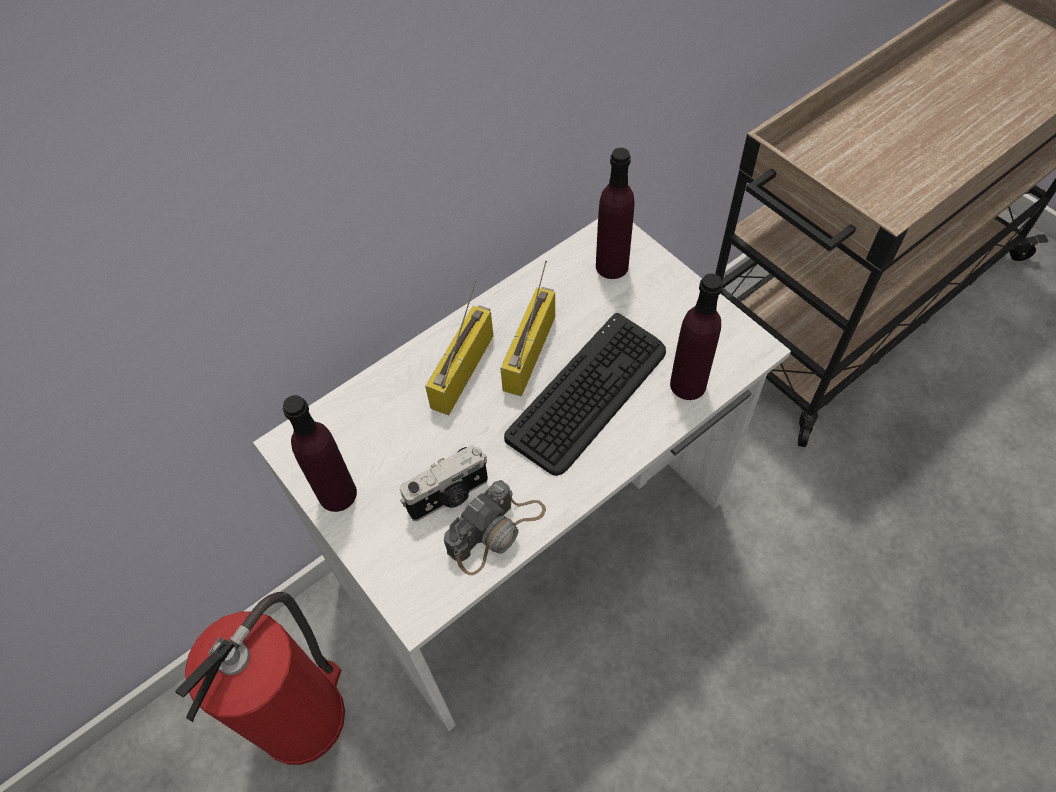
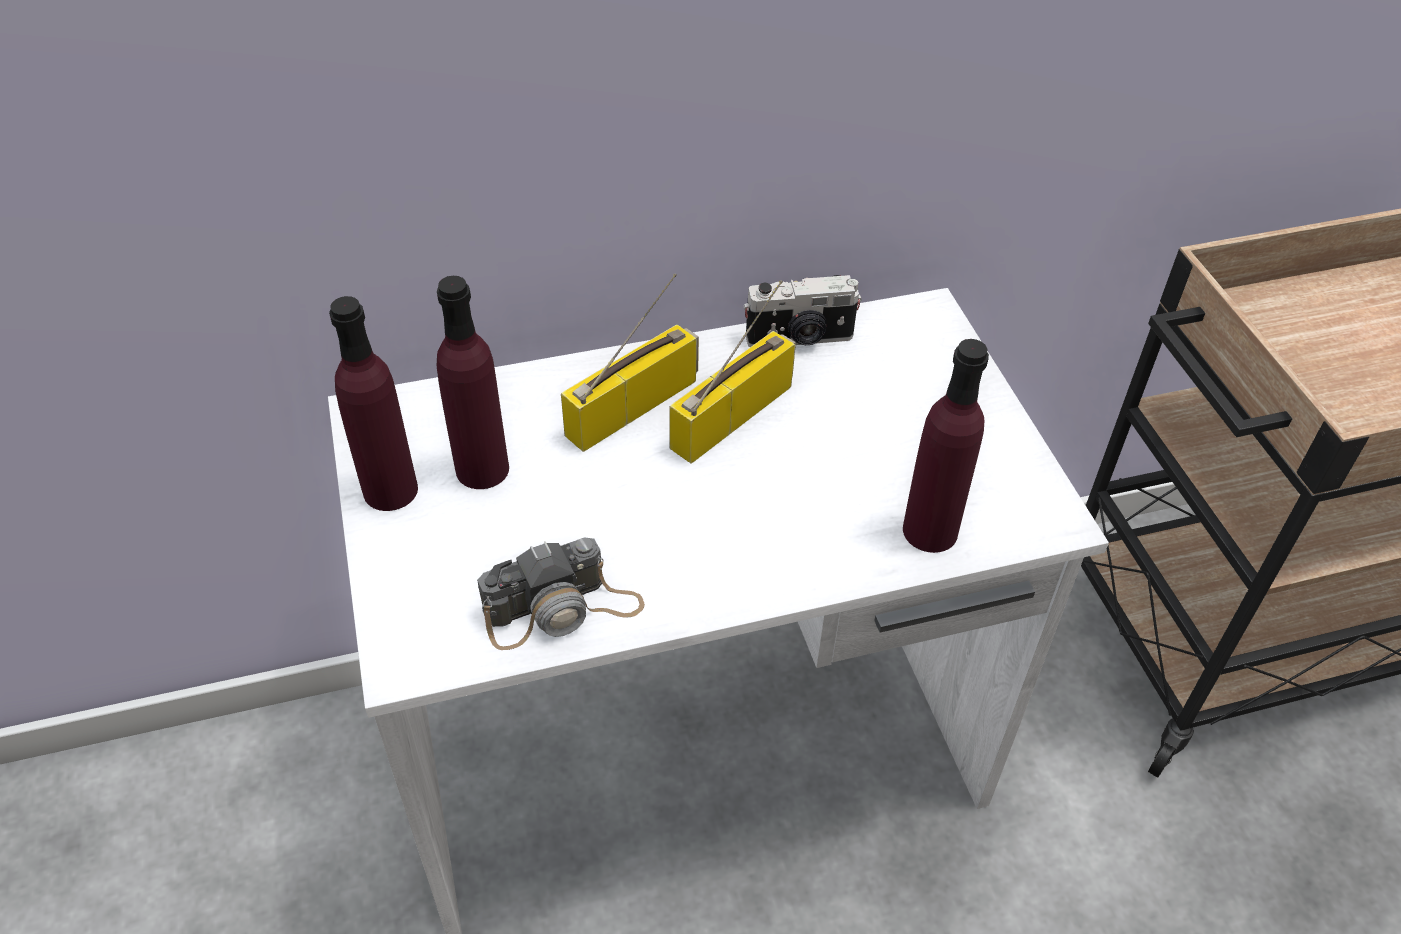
camera: 20 degrees right, 10 degrees down
(304, 715) = (278, 840): fire extinguisher -> none
(449, 497) = (526, 546): camera -> camera (800, 339)
(588, 394) = (783, 493): keyboard -> none
(612, 266) = (903, 353): purple bottle -> purple bottle (482, 469)

